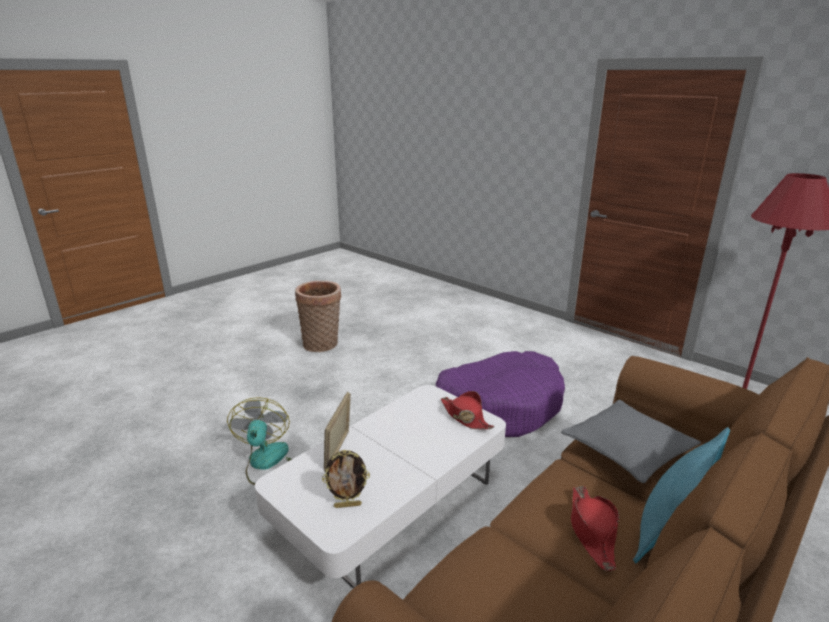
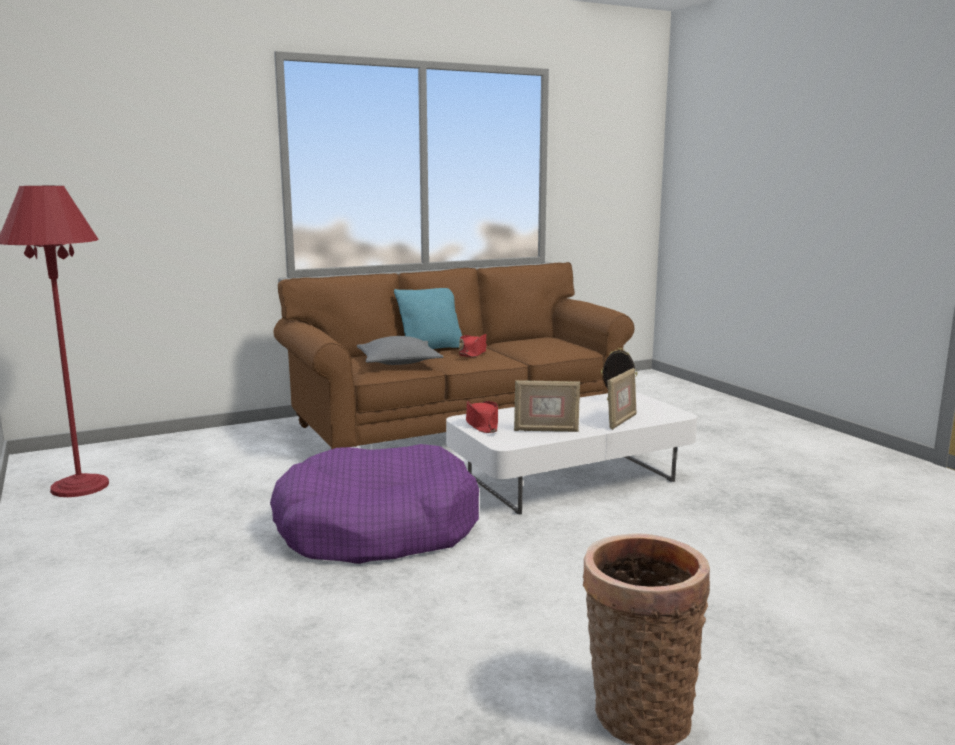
camera: 160 degrees left, 10 degrees down
(268, 463) = (706, 523): fan -> none
(405, 419) = (546, 430): none -> picture frame

